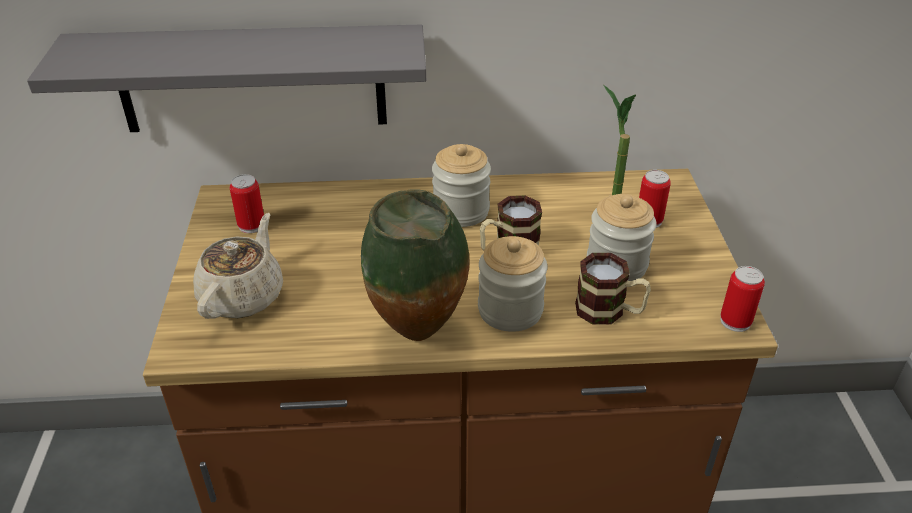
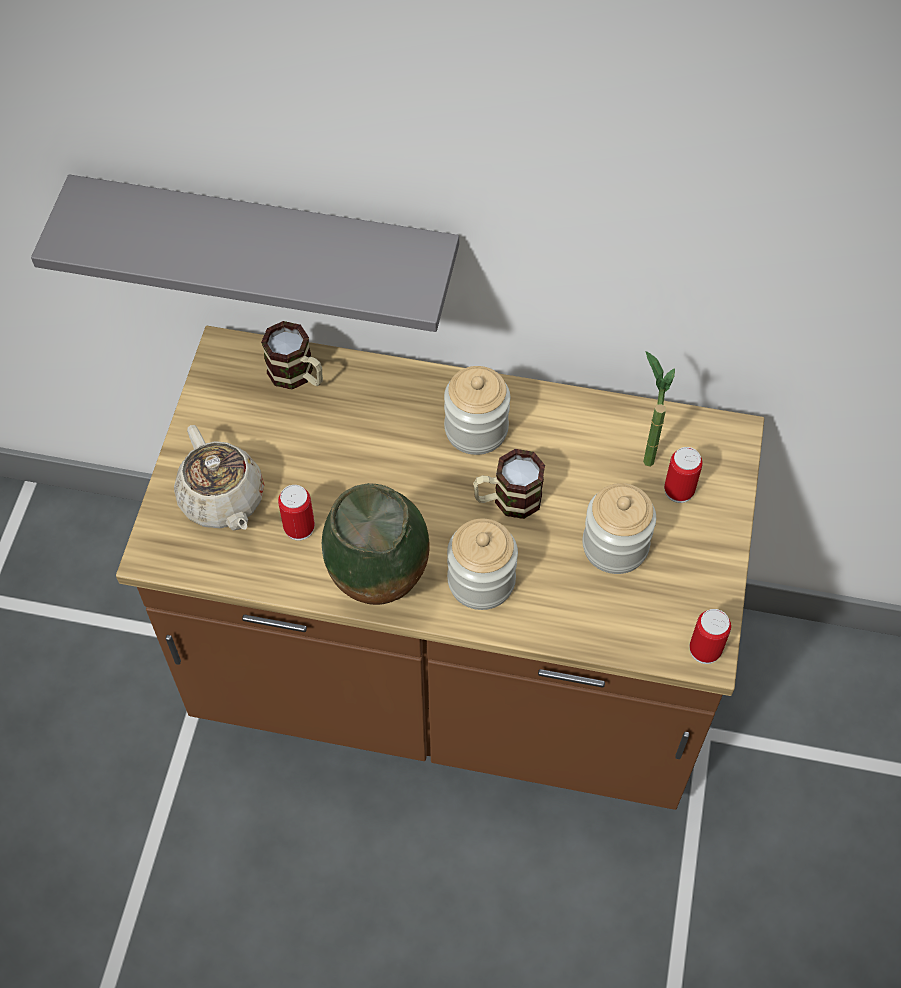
camera: 15 degrees right, 20 degrees up
(243, 296) = (222, 500): beige teapot -> beige teapot turned 120 degrees clockwise
(251, 225) = (248, 401): can -> can (299, 527)
(609, 311) = (581, 606): mug -> mug (298, 376)

